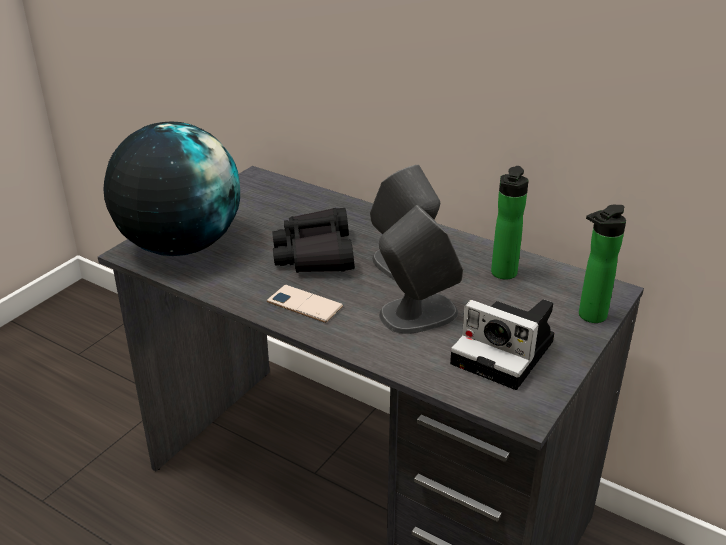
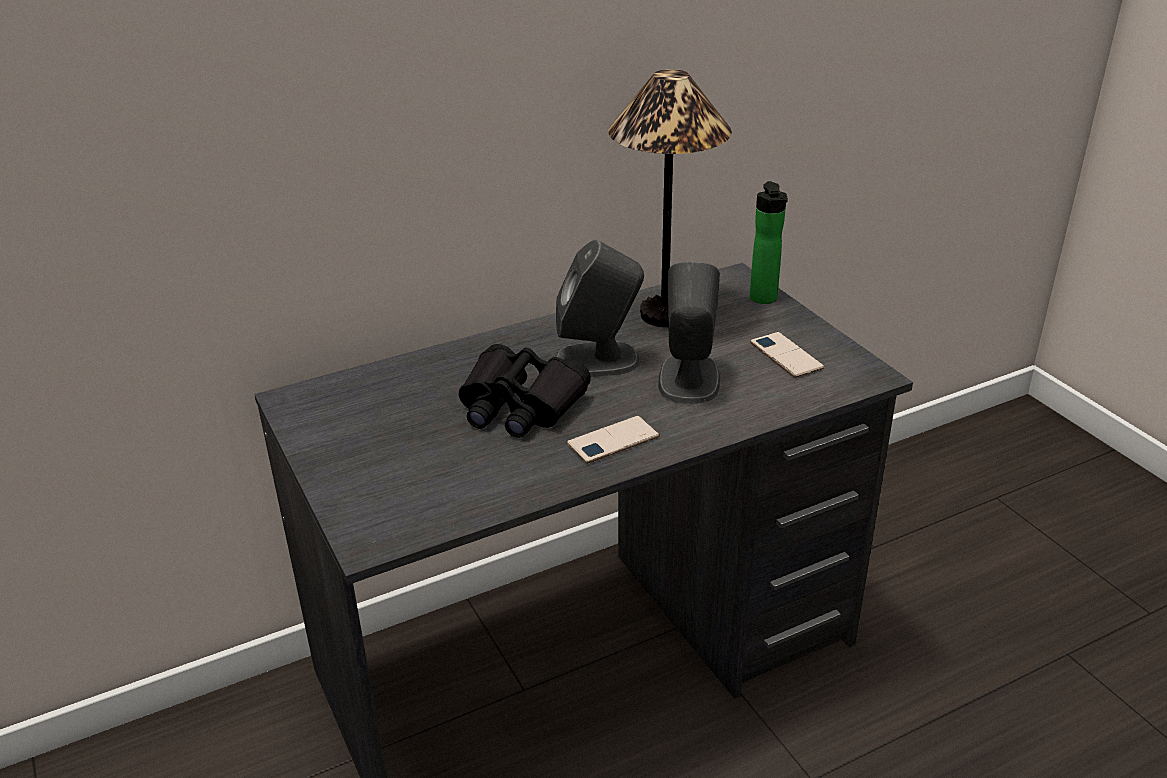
camera: 60 degrees left, 0 degrees up
(180, 246) = (397, 497): globe -> none
(502, 275) = (664, 315): bottle -> table lamp
(507, 353) = (786, 355): camera -> phone

